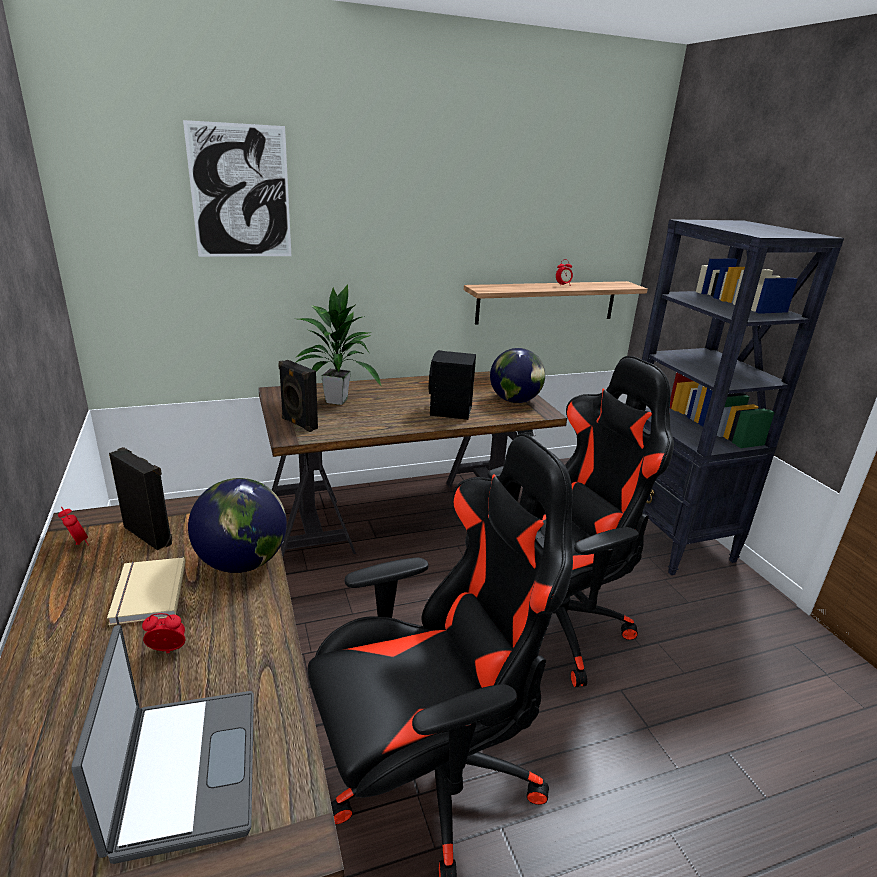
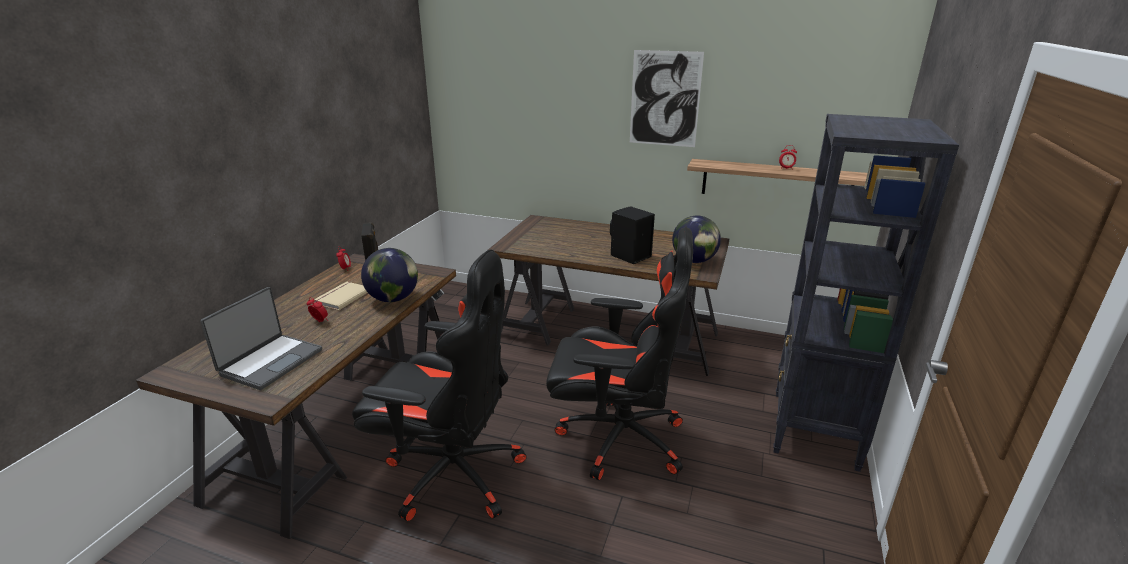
camera: 40 degrees right, 0 degrees up
(240, 192) = (528, 79): picture -> picture (665, 99)
(298, 424) = (520, 240): black speaker -> none
(335, 401) = (563, 232): potted plant -> none

